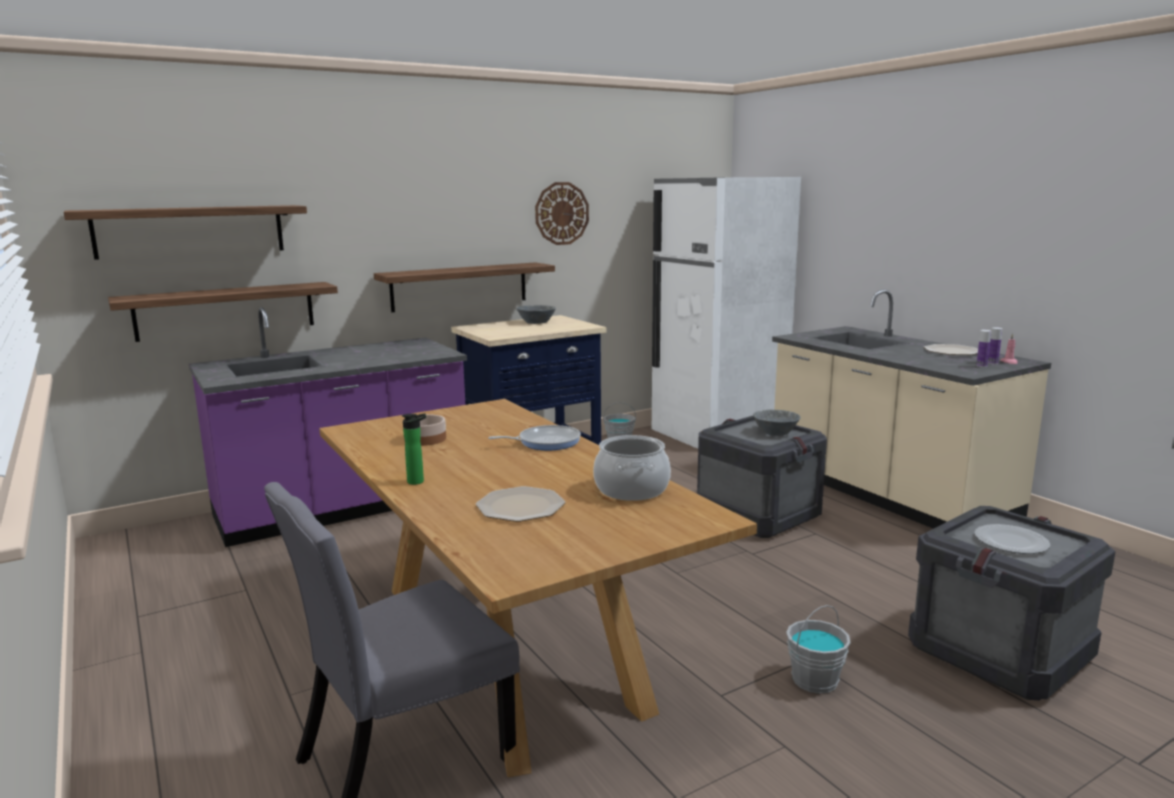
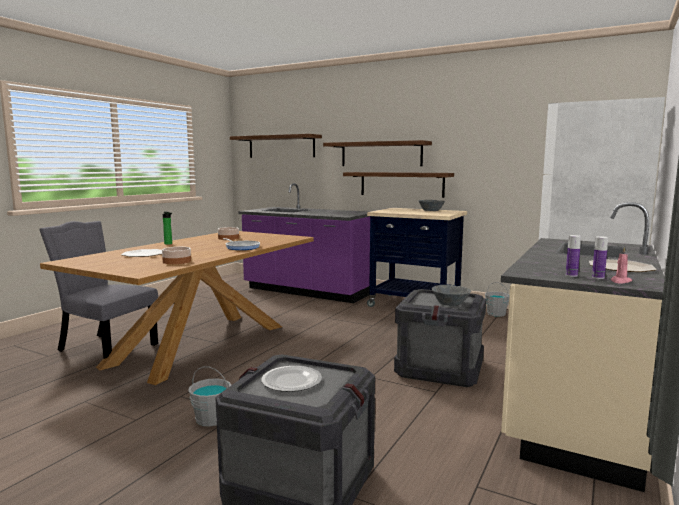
camera: 60 degrees right, 5 degrees down
(226, 311) = (290, 184): shelf -> shelf (381, 154)
(561, 213) = (476, 139): wall clock -> none
(631, 489) = (177, 261): cooking pot -> bowl

